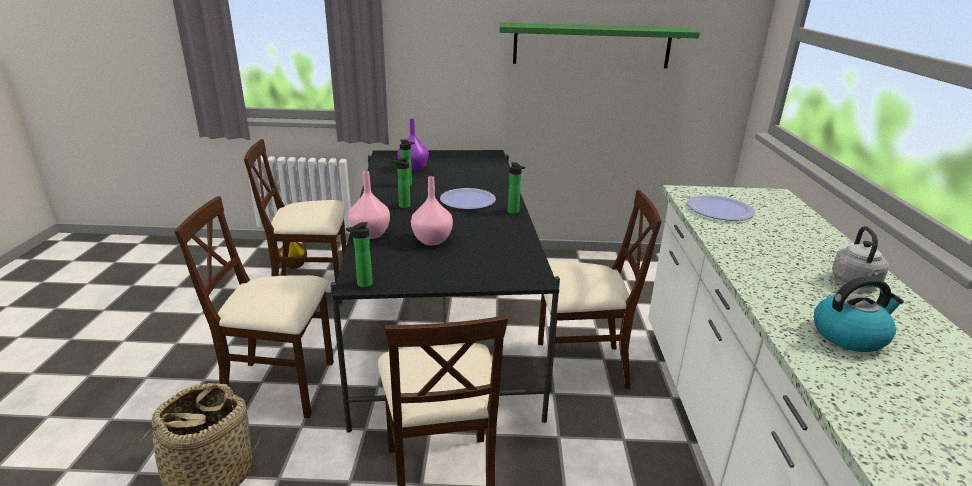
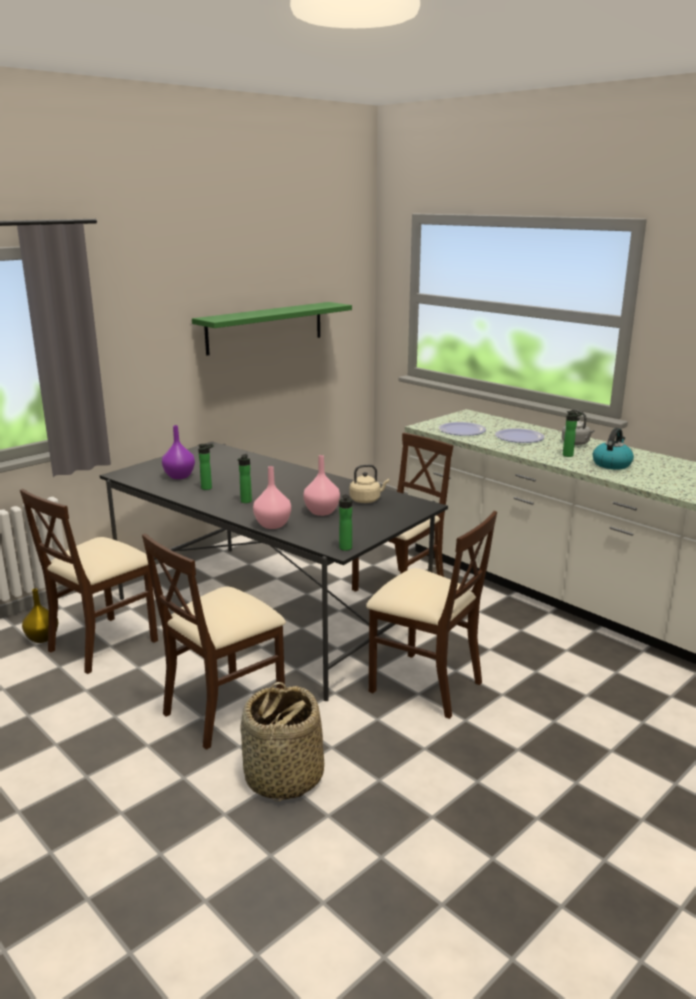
camera: 45 degrees left, 5 degrees down
(468, 200) = (280, 482): plate -> plate (519, 437)
(495, 247) = (366, 500): none -> beige kettle
(514, 212) = (328, 478): bottle -> bottle (569, 455)

